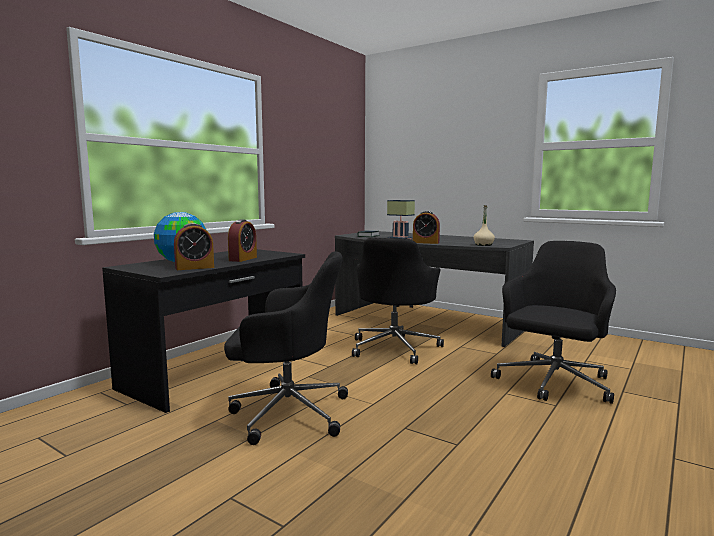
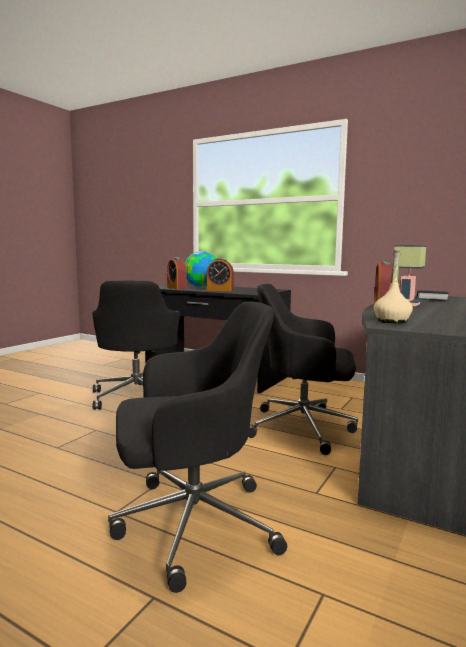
camera: 85 degrees right, 0 degrees up
(553, 383) = (191, 524): black office chair -> black office chair turned 45 degrees counterclockwise

